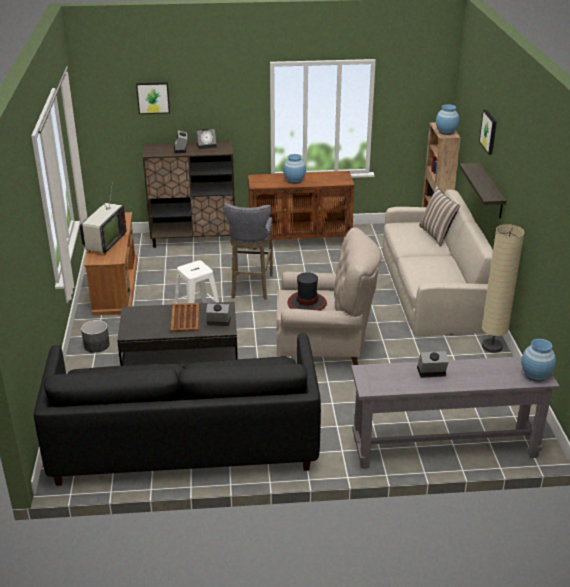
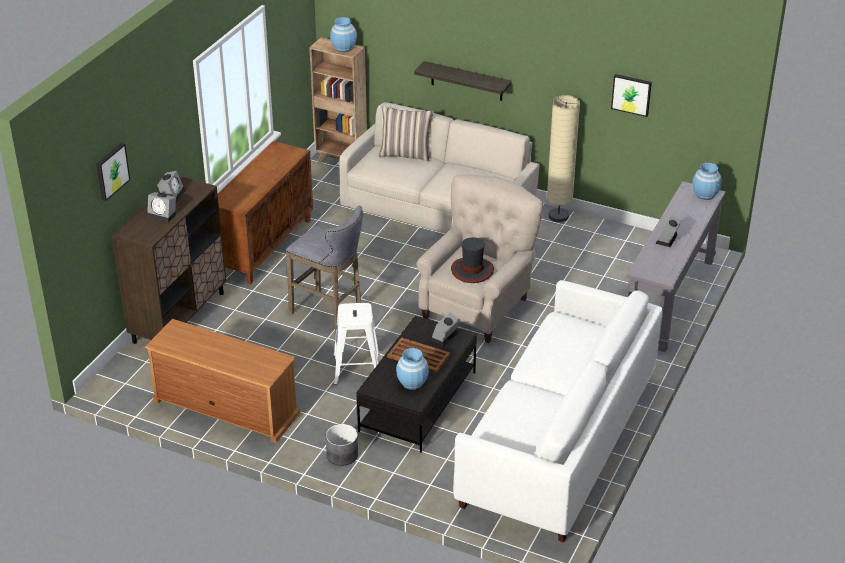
camera: 60 degrees left, 5 degrees up
(104, 243) = (232, 359): television -> none
(184, 442) = (558, 440): black sofa -> white sofa
(294, 180) = (258, 180): blue vase -> blue vase (412, 383)
(489, 131) = (439, 26): picture -> picture (631, 94)

